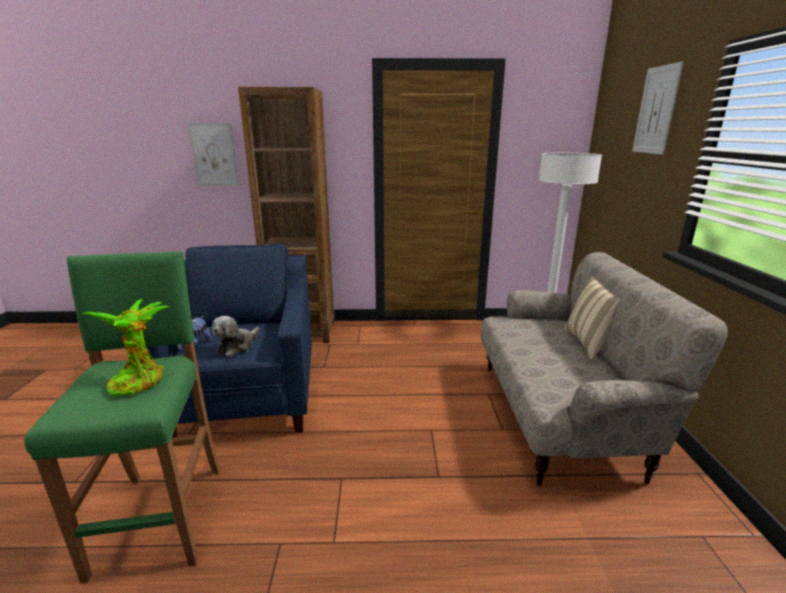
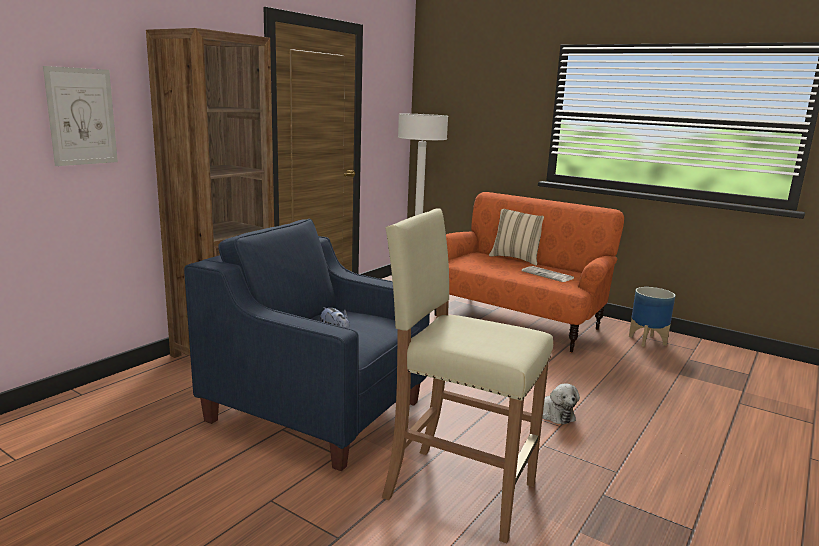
camera: 55 degrees left, 5 degrees down
(139, 380) = (481, 329): potted plant -> none
(162, 516) = (458, 490): green stool -> beige stool
(237, 346) = (371, 327): plush toy -> plush toy (554, 414)
(558, 416) = (516, 321): beige sofa -> orange sofa
(568, 376) = (548, 275): none -> newspaper
(656, 110) = (498, 83): picture -> none
(700, 548) = (648, 340): none -> planter

